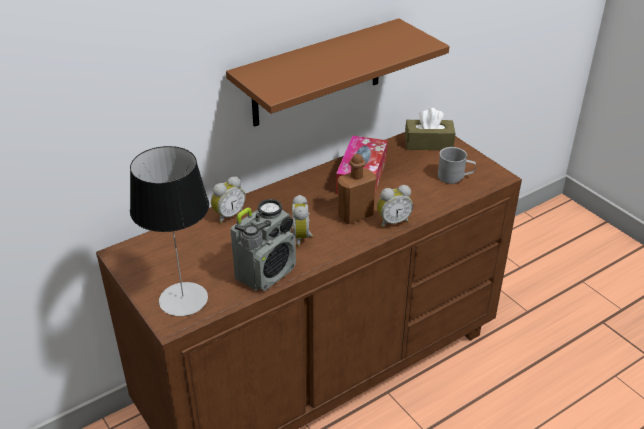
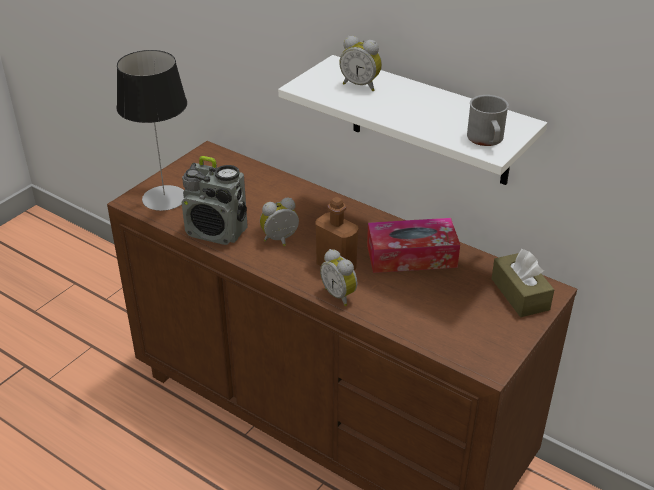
camera: 70 degrees right, 0 degrees up
(228, 215) = (291, 189): alarm clock -> alarm clock (361, 85)
(317, 73) = (430, 121): brown shelf -> white shelf
(455, 177) = (461, 329): grey mug -> grey mug (486, 140)

